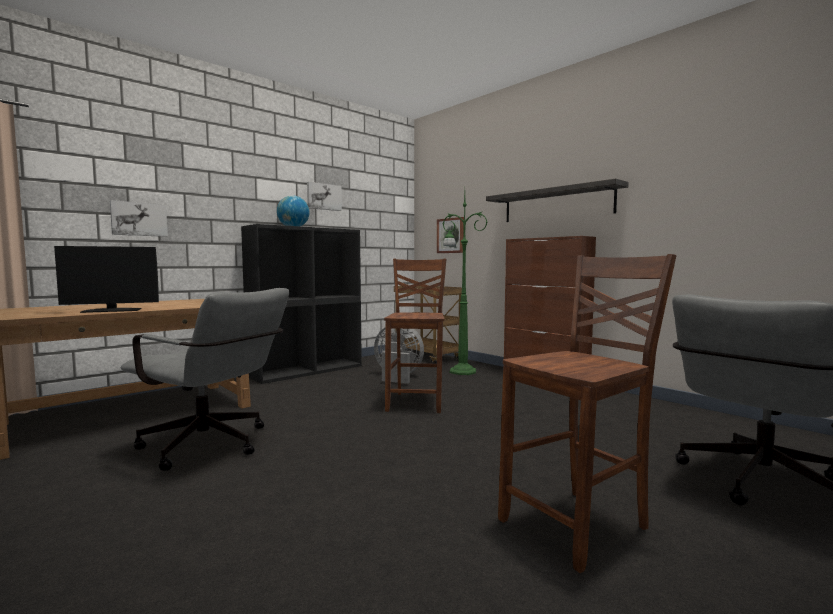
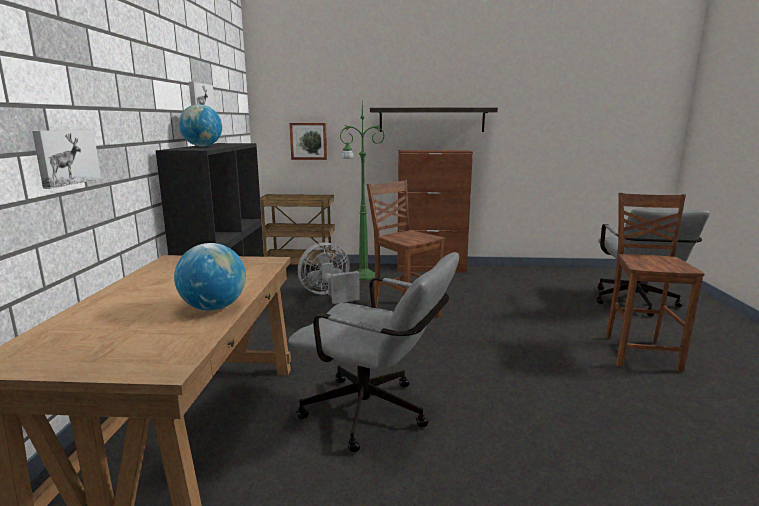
camera: 45 degrees left, 10 degrees up
(111, 310) = (213, 308): monitor -> globe
(212, 447) = (375, 414): grey office chair -> grey office chair turned 45 degrees clockwise

